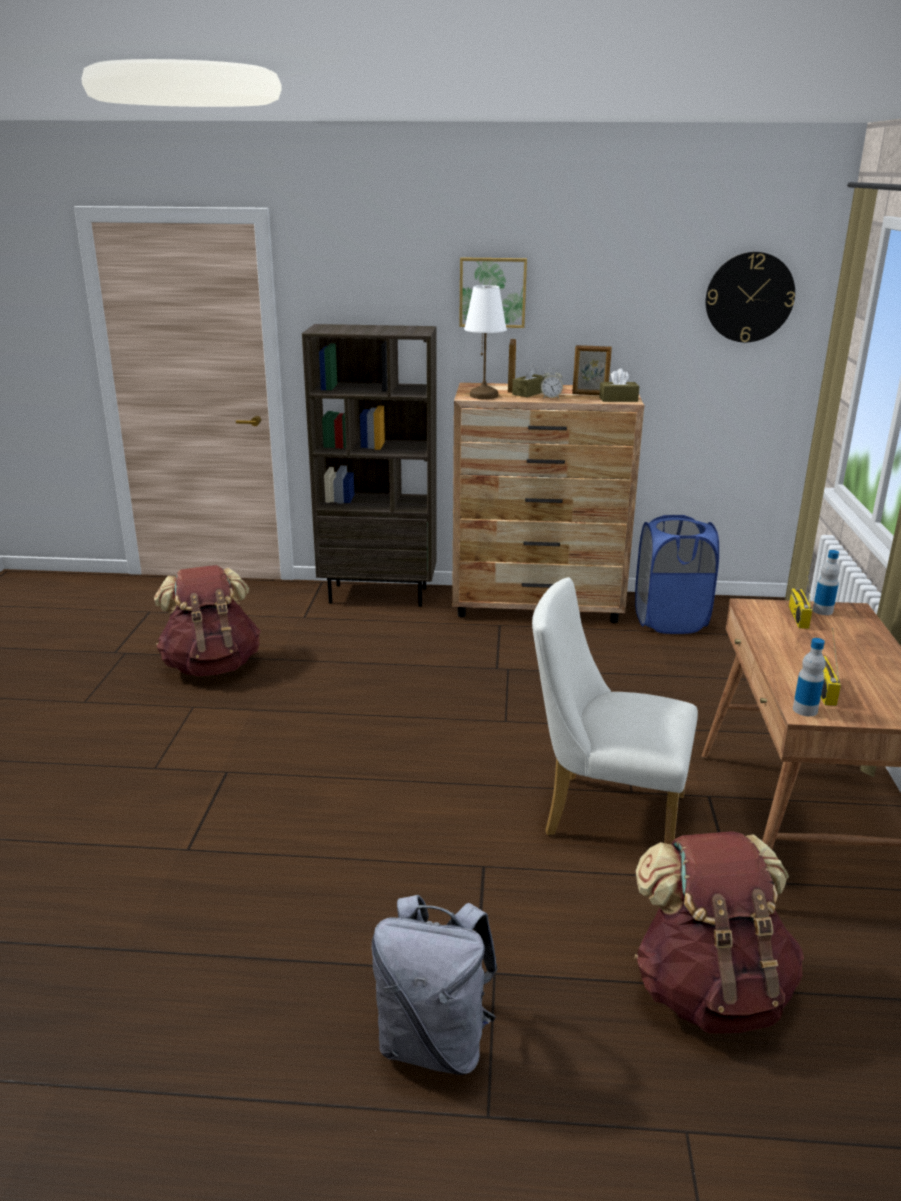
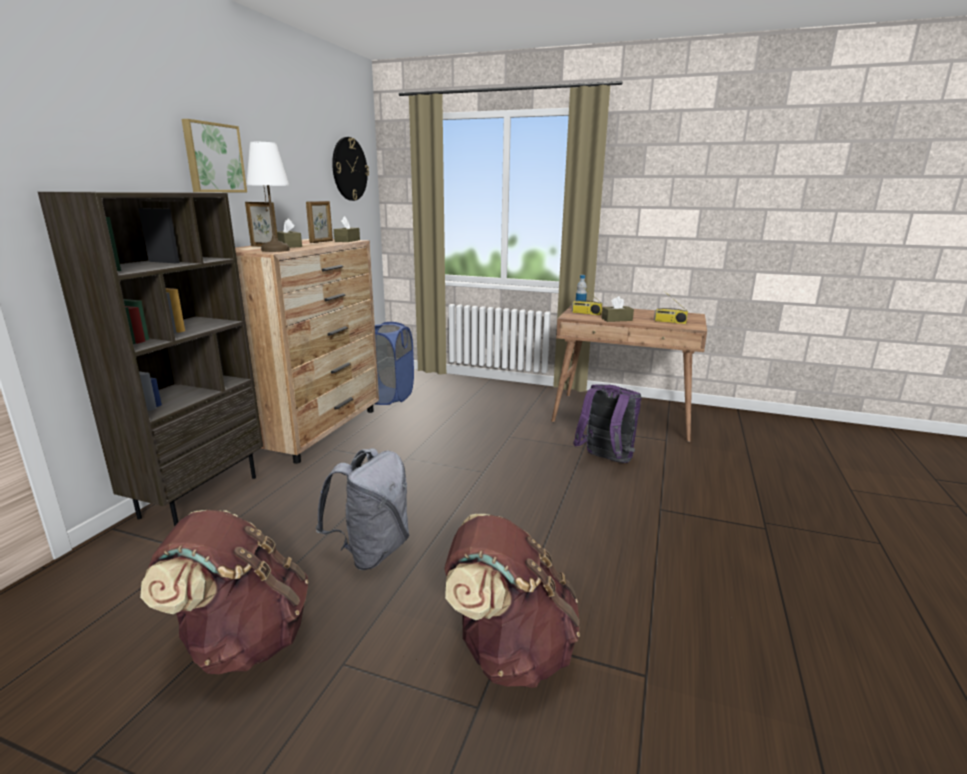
camera: 75 degrees left, 5 degrees down
(434, 1042) = (834, 553): grey backpack -> grey backpack (371, 551)
(550, 397) = (315, 245): alarm clock -> none
(603, 814) = (605, 460): white chair -> purple backpack
(710, 990) = (753, 464): brown backpack -> brown backpack (509, 650)
(778, 642) = (616, 319): none -> brown tissue box
(805, 710) = (692, 326): bottle -> none

